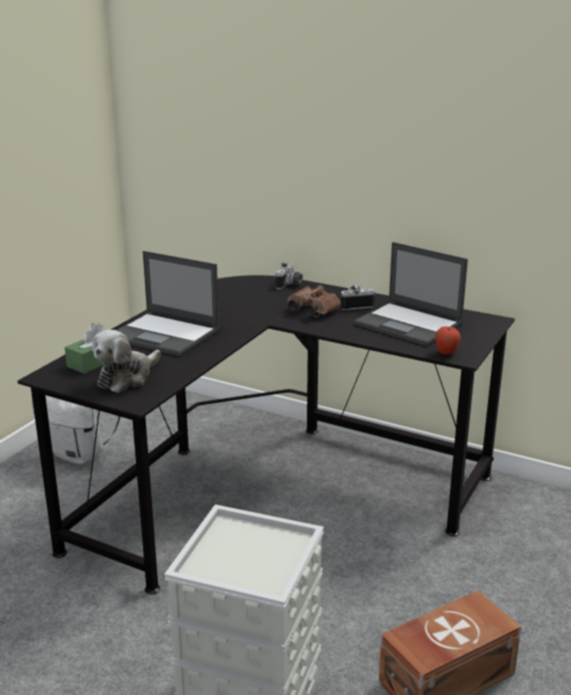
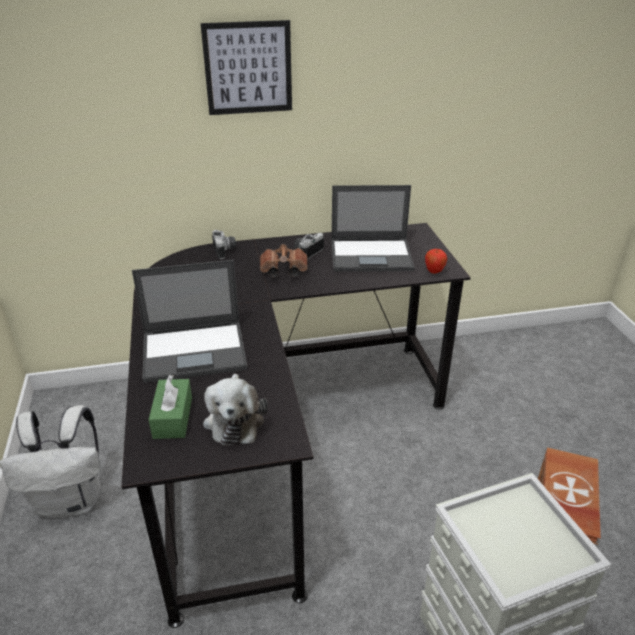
camera: 40 degrees left, 10 degrees up
(339, 113) = (248, 68): none -> picture

